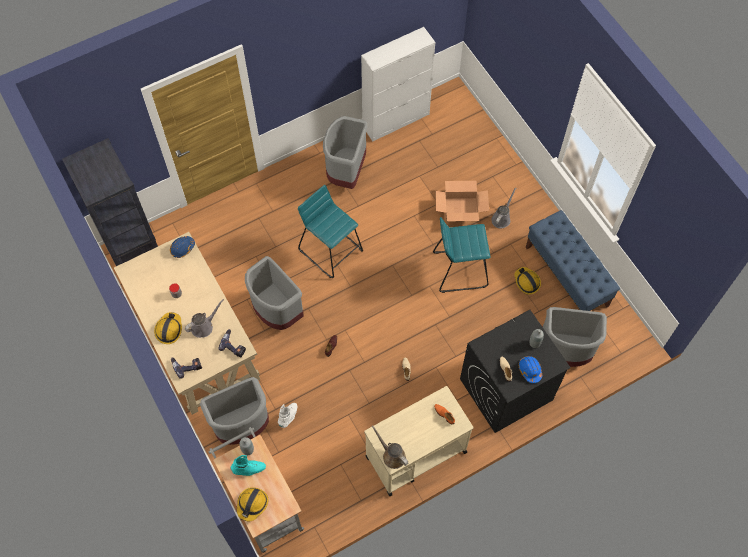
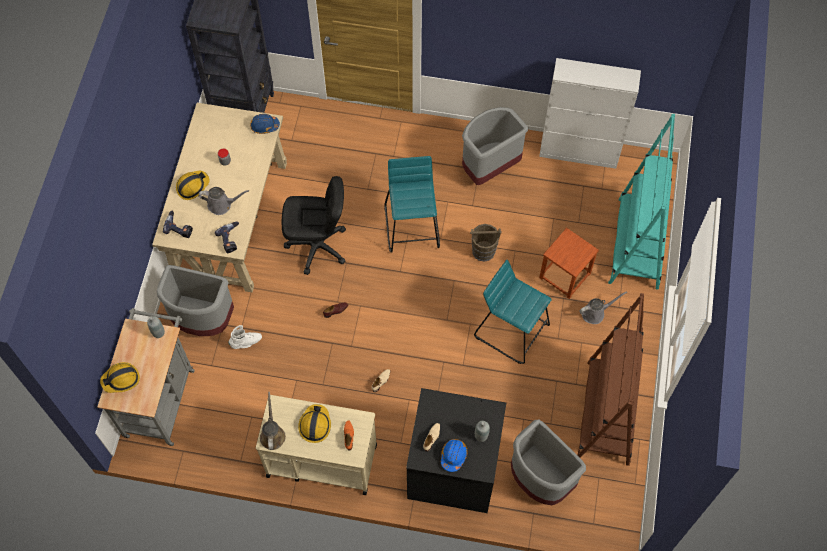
camera: 40 degrees right, 0 degrees up
(249, 469) = (144, 349): turquoise boot -> none
(277, 312) = (317, 246): grey trash can -> black office chair
(394, 231) = (484, 251): none -> brown bucket
(460, 208) = (564, 275): cardboard box -> brown stool
(487, 153) = (638, 243): none -> turquoise bookcase
(526, 282) = (564, 388): hard hat -> hard hat (315, 425)
(566, 276) = (607, 413): blue bench -> brown bookcase

